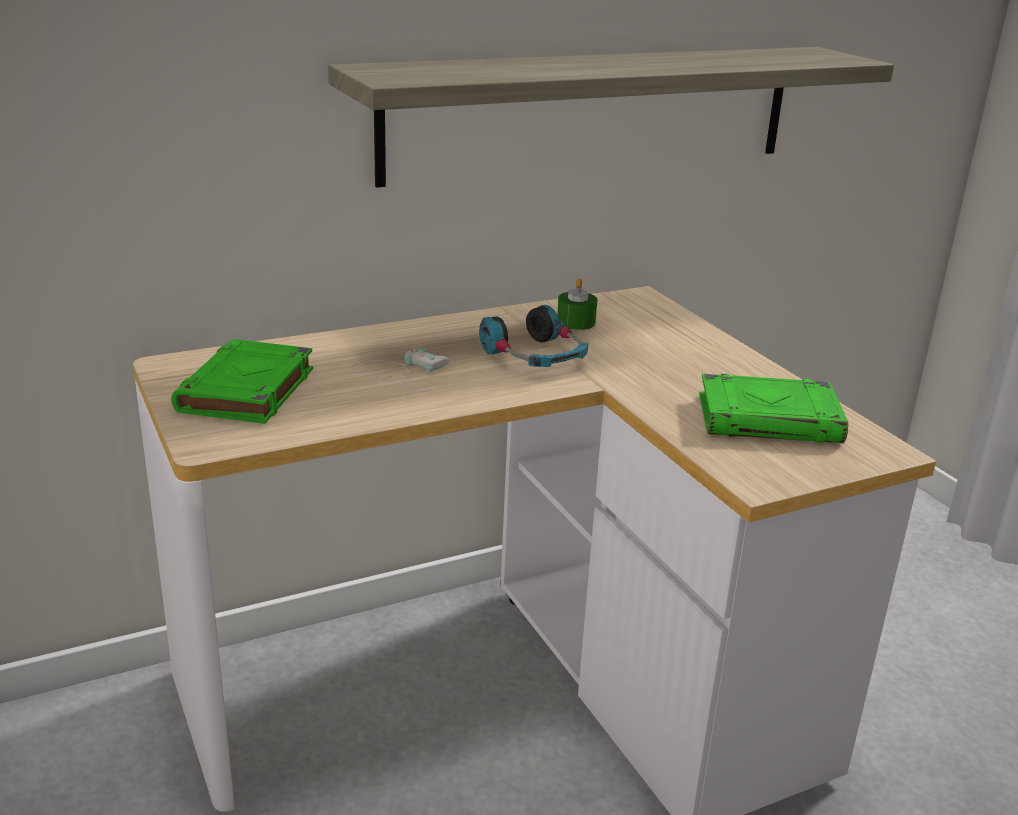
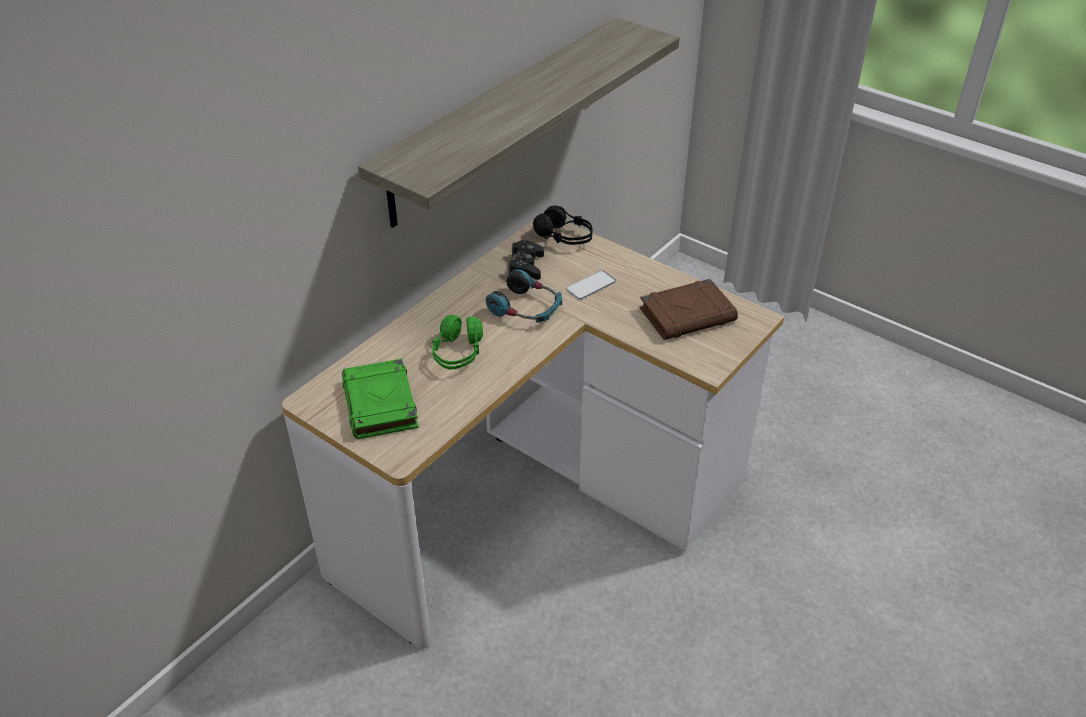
camera: 25 degrees left, 15 degrees up
(399, 373) = (458, 353): white game controller -> green headphones
(576, 322) = (526, 266): green candle -> black game controller
(648, 358) = (591, 285): none -> phone
(654, 310) = (564, 237): none -> black headphones
(770, 419) = (688, 314): green book -> brown book

